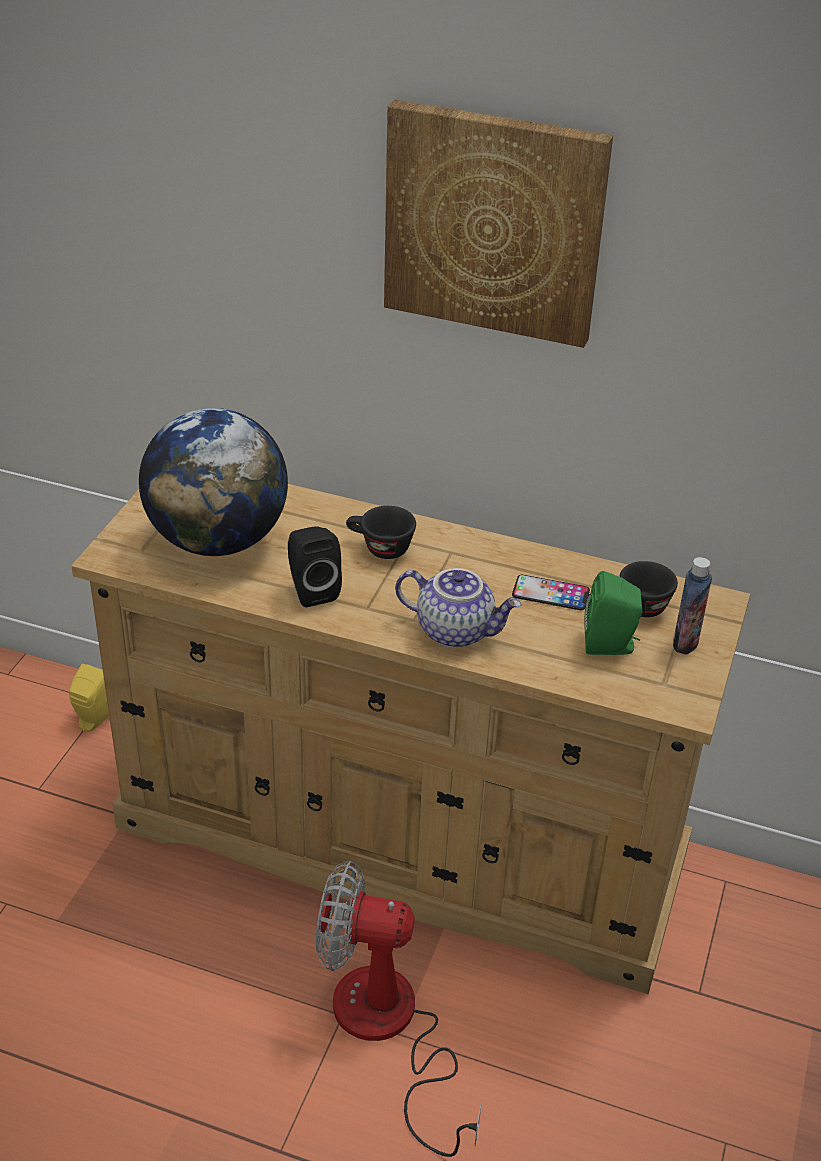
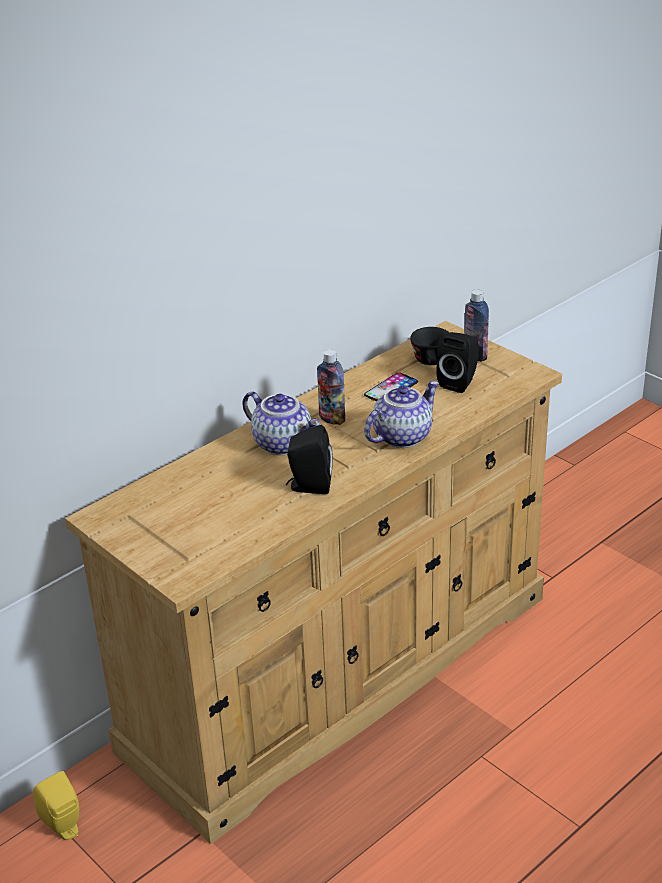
camera: 60 degrees left, 5 degrees down
(218, 540) = (210, 517): globe -> none
(379, 548) = (284, 444): black cup -> teapot
(388, 1030) = (507, 735): fan -> none
(453, 567) = (332, 418): none -> bottle
(494, 222) = (267, 153): picture -> none
(611, 645) = (460, 382): green speaker -> black speaker

